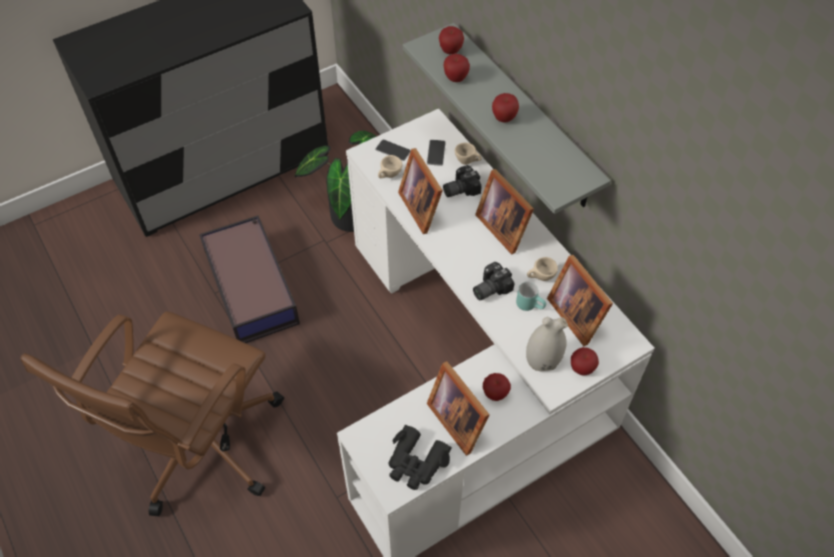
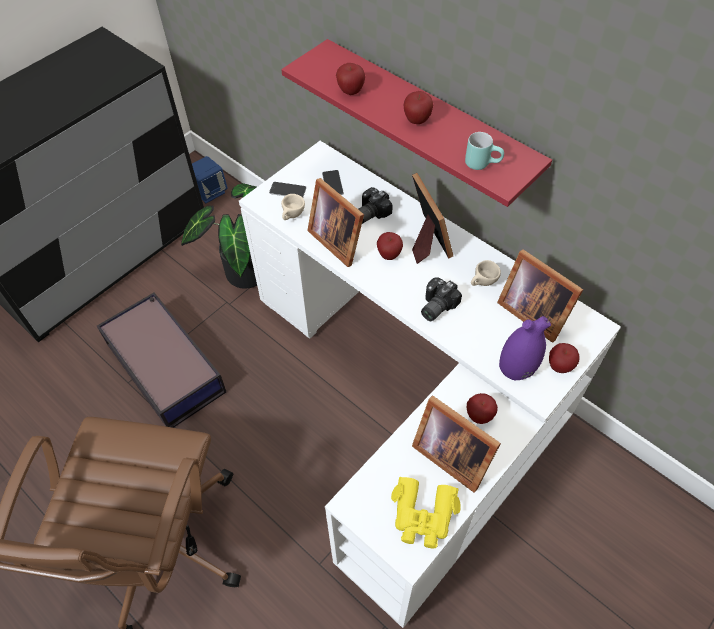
camera: 15 degrees left, 0 degrees up
(339, 129) = (210, 192): none -> blue speaker
(416, 462) = (423, 516): black binoculars -> yellow binoculars
(450, 51) = (335, 66): apple -> apple (389, 255)
(467, 161) = (367, 185): beige cup -> none
(503, 226) = (426, 241): picture frame -> picture frame turned 150 degrees counterclockwise
(523, 117) = (428, 120): grey shelf -> red shelf
(530, 305) = (483, 313): turquoise mug -> turquoise mug (482, 163)
(543, 360) = (517, 367): white vase -> purple vase

